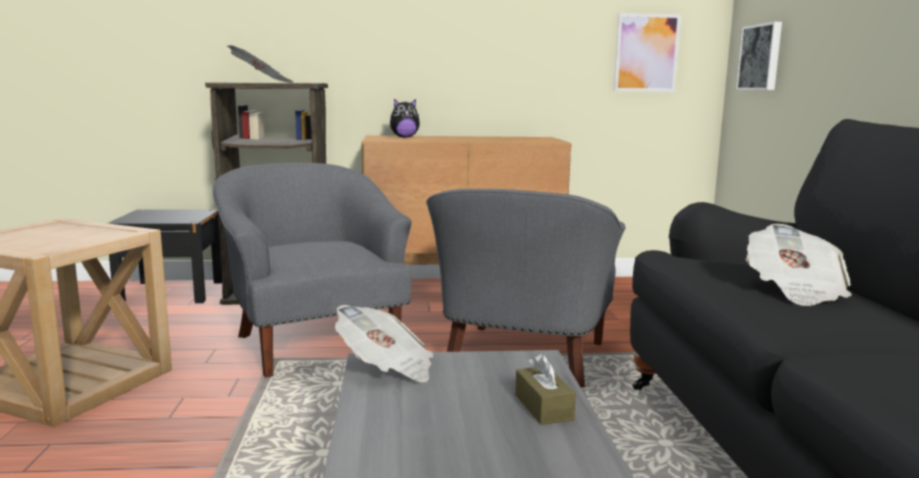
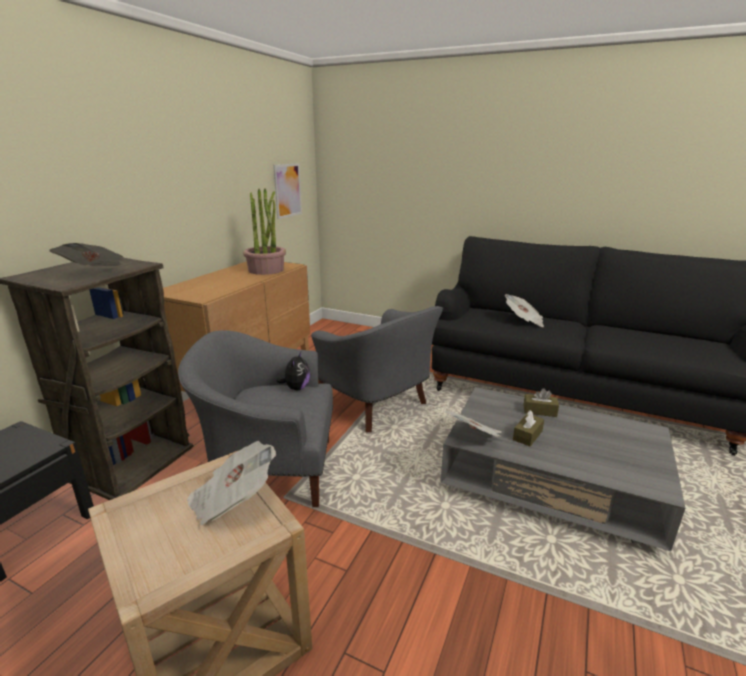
camera: 60 degrees left, 10 degrees up
(78, 240) = (232, 499): none -> newspaper
(404, 137) = (193, 288): plush toy -> plush toy (296, 388)
(436, 405) = (527, 435): none -> brown tissue box
(513, 140) = (266, 270): none -> potted plant
(761, 57) = (354, 191): picture -> none

